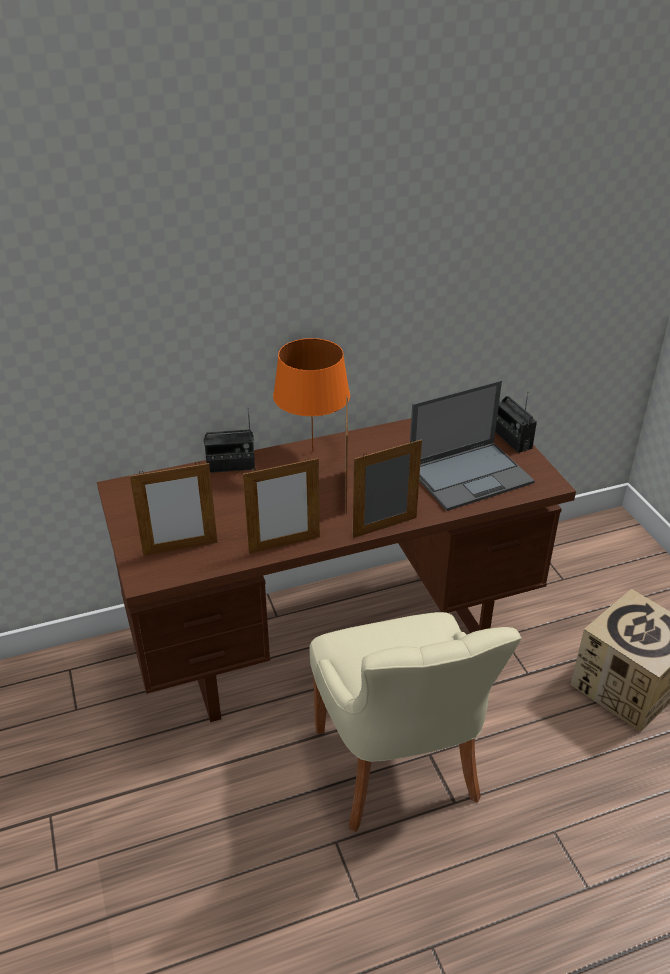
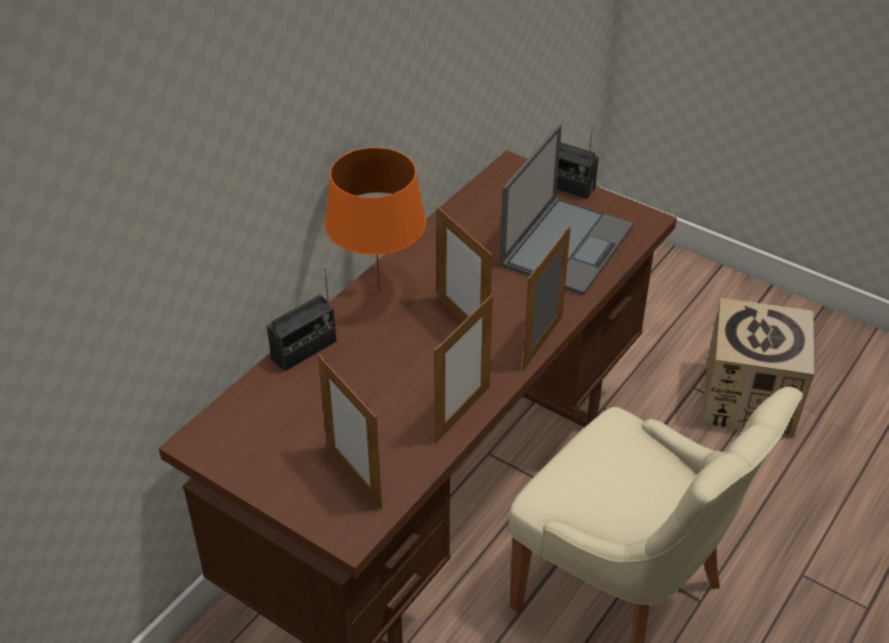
camera: 35 degrees left, 5 degrees up
(180, 548) = (353, 477): picture frame -> picture frame turned 105 degrees clockwise

